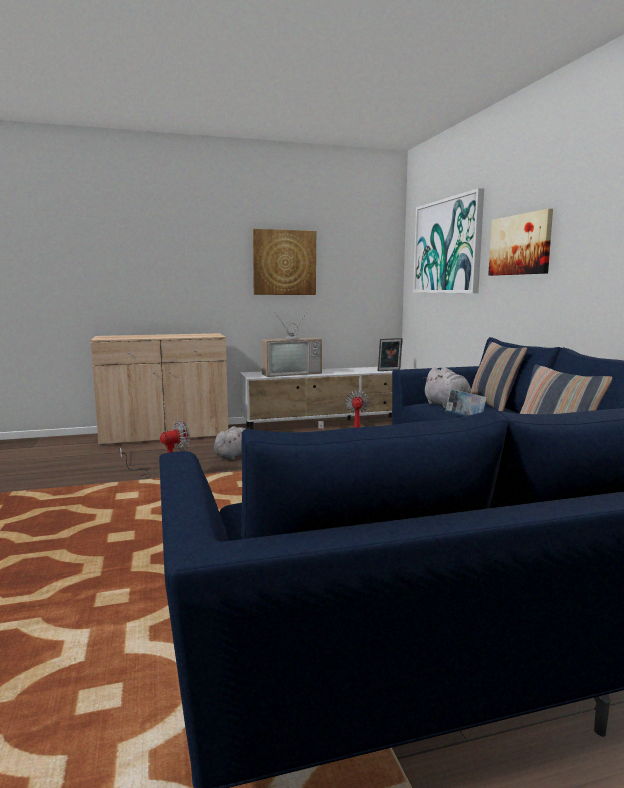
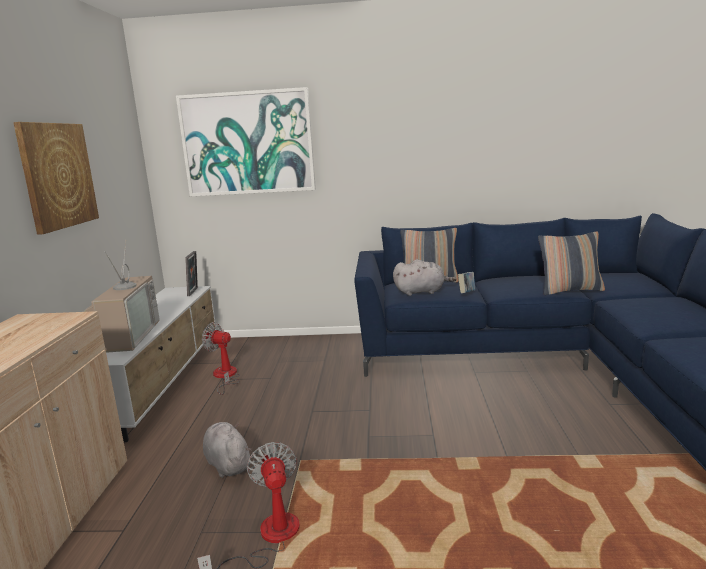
camera: 70 degrees left, 5 degrees up
(520, 245) = (372, 144): picture -> none

